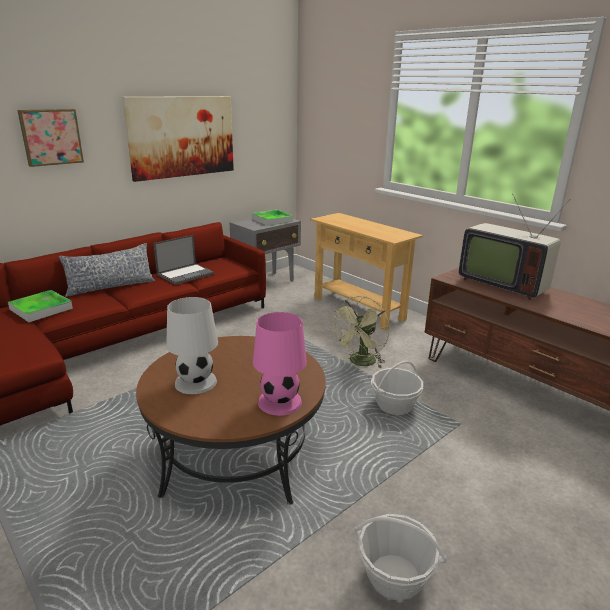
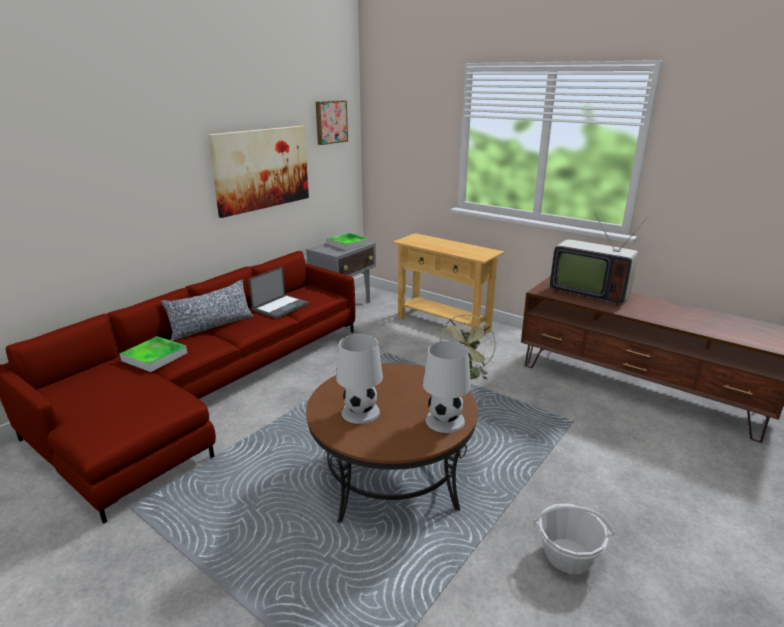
camera: 10 degrees left, 0 degrees up
(51, 137) = (143, 180): picture -> picture (330, 122)
(279, 402) = (444, 420): pink table lamp -> white table lamp
(394, 406) = (512, 412): basket -> none

